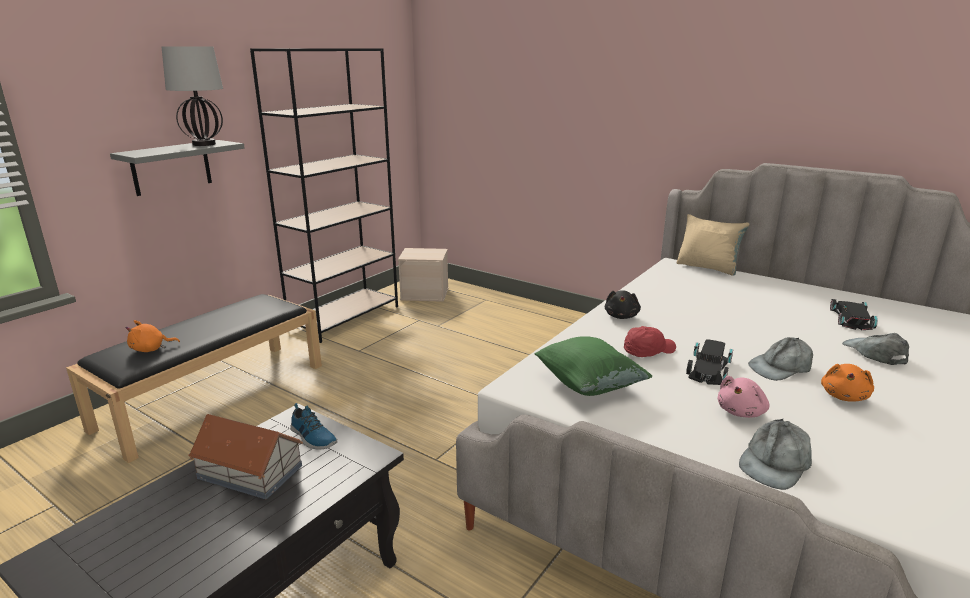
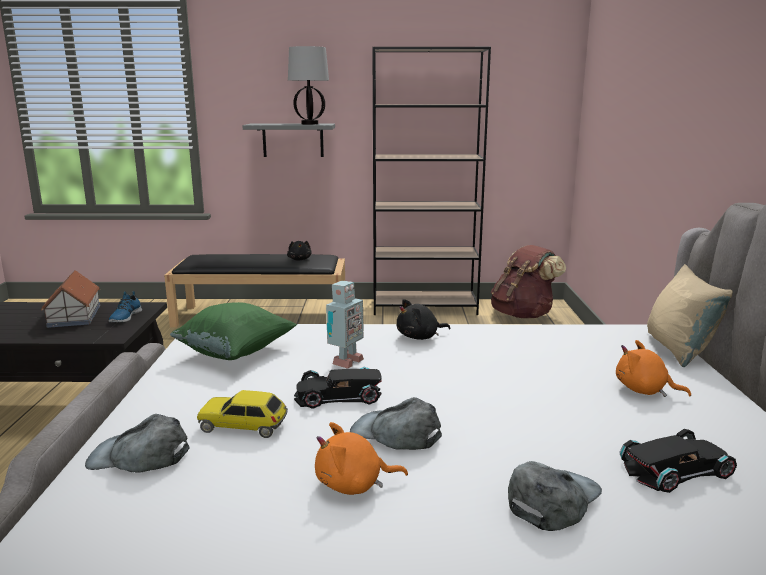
camera: 55 degrees right, 5 degrees down
(151, 349) = (215, 260): orange plush toy -> orange plush toy (644, 390)
(248, 310) = (299, 259): none -> black plush toy
(425, 294) = (523, 315): beige storage box -> brown backpack
(648, 351) = (345, 362): red cap -> toy robot
(741, 412) = (244, 426): pink plush toy -> toy car

